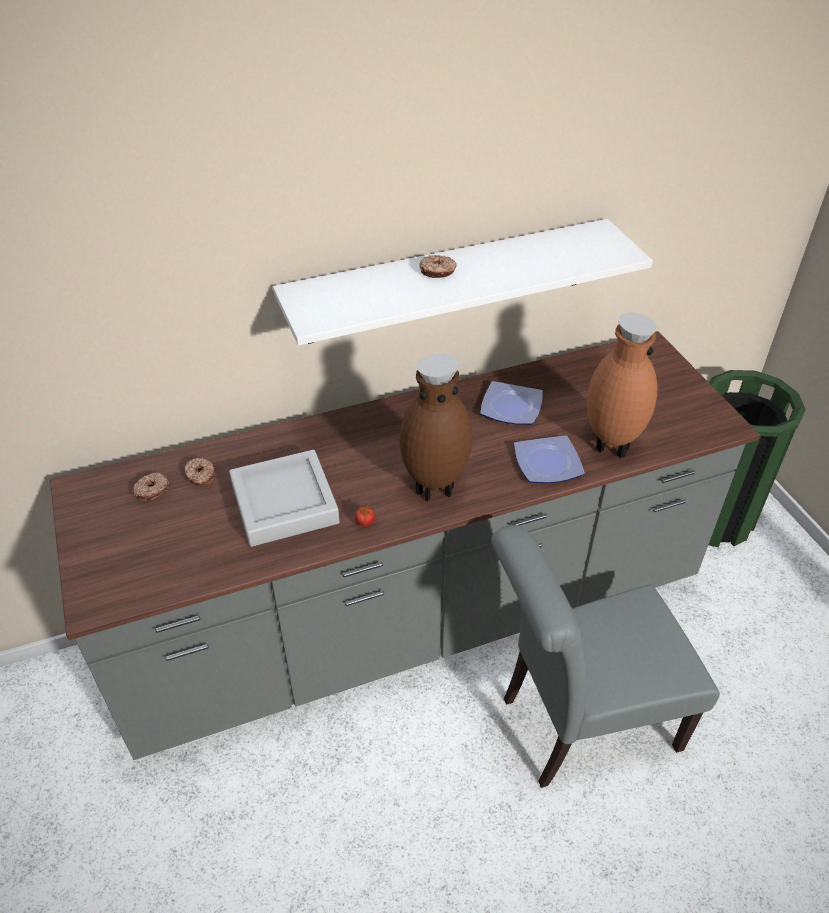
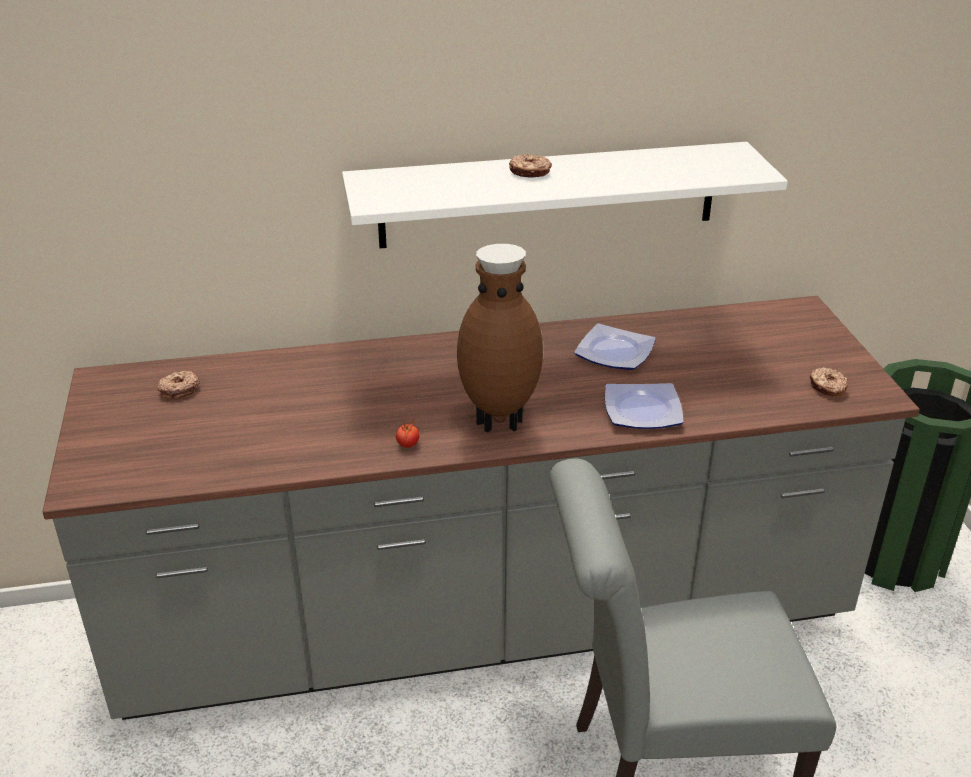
camera: 10 degrees right, 10 degrees down
(200, 476) = (236, 382): donut -> donut (827, 387)
(284, 504) = (321, 417): grey tray -> none
(609, 447) = (723, 402): brown vase -> none

